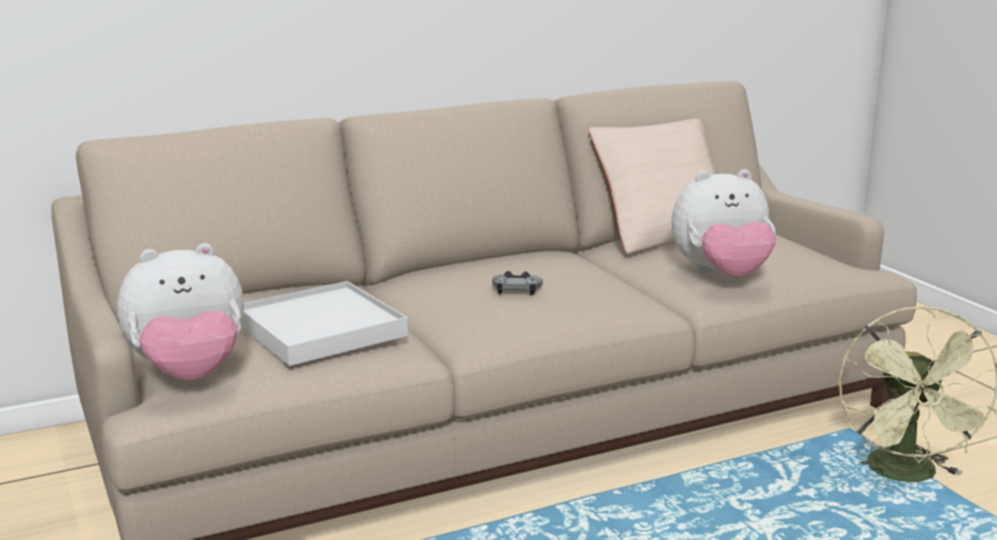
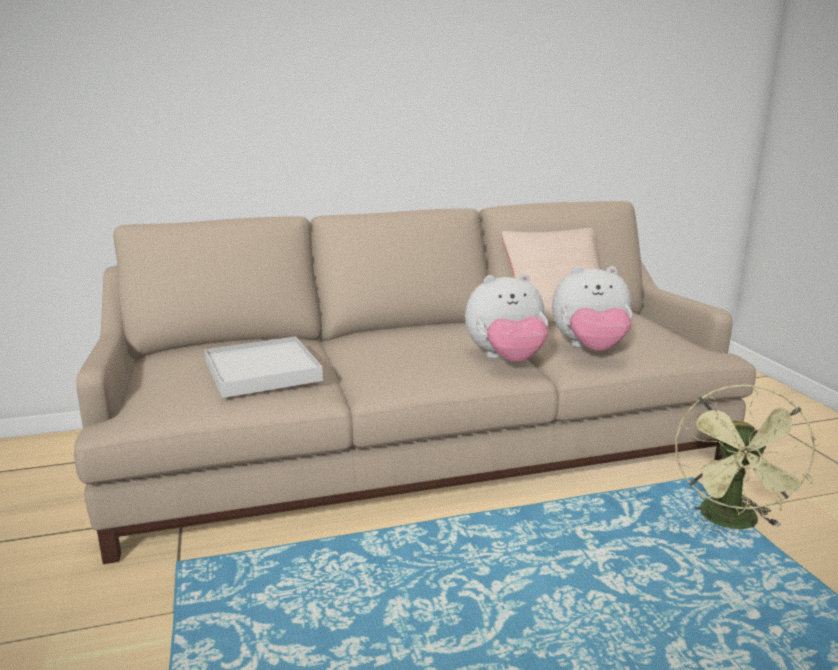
camera: 10 degrees right, 0 degrees up
(189, 375) = (151, 399): plush toy -> plush toy (506, 360)
(516, 289) = (423, 350): grey game controller -> none

